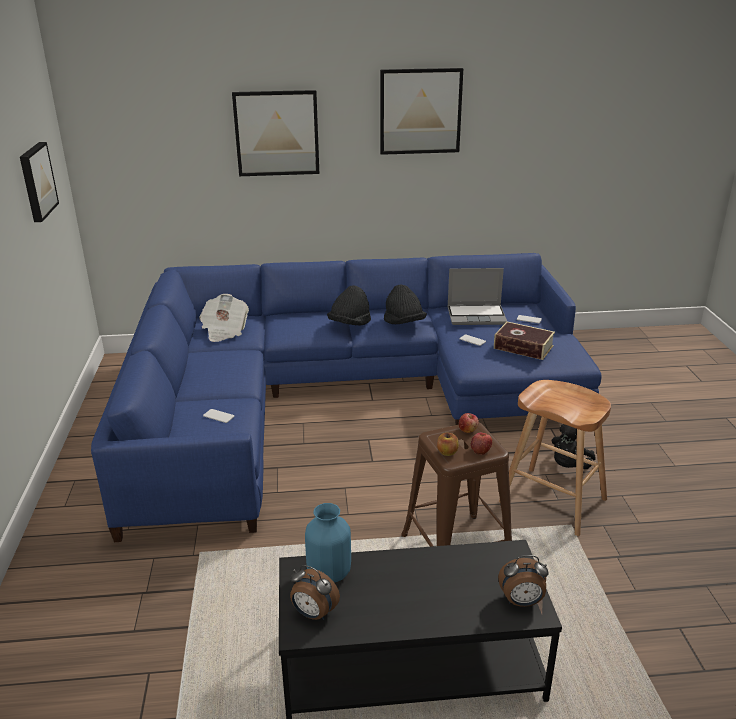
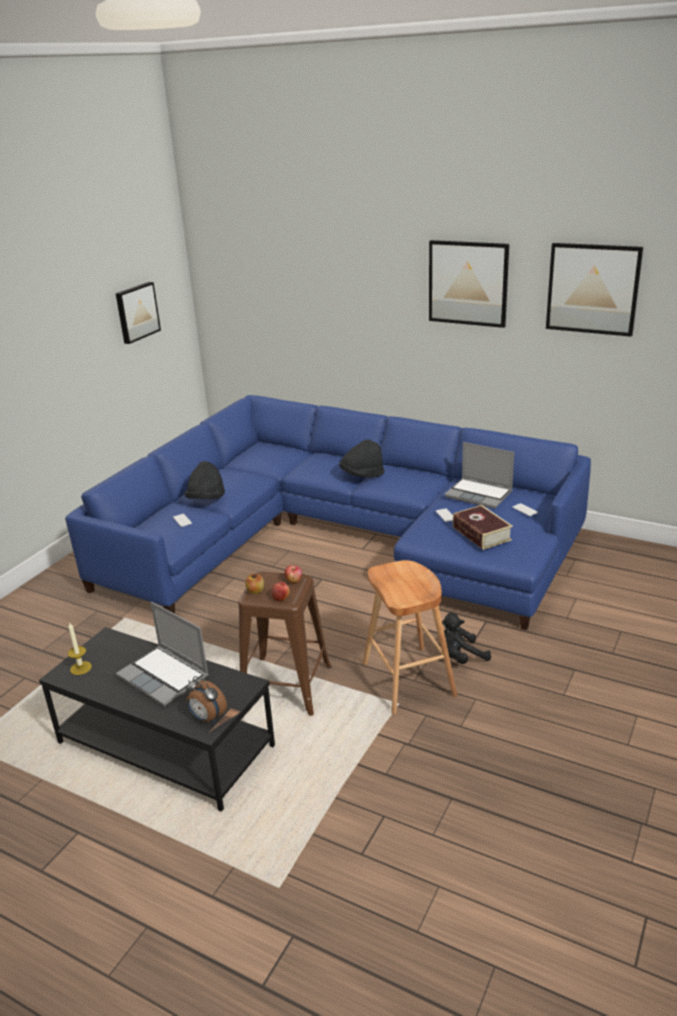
camera: 35 degrees right, 0 degrees up
(224, 330) = (264, 457): newspaper -> none
(277, 133) = (342, 291): picture -> picture (592, 289)
(313, 614) = (81, 668): alarm clock -> candle
(328, 573) = (119, 648): blue vase -> none
(403, 323) = (406, 485): black hat -> black hat (206, 499)
(421, 581) = (165, 676): none -> laptop

